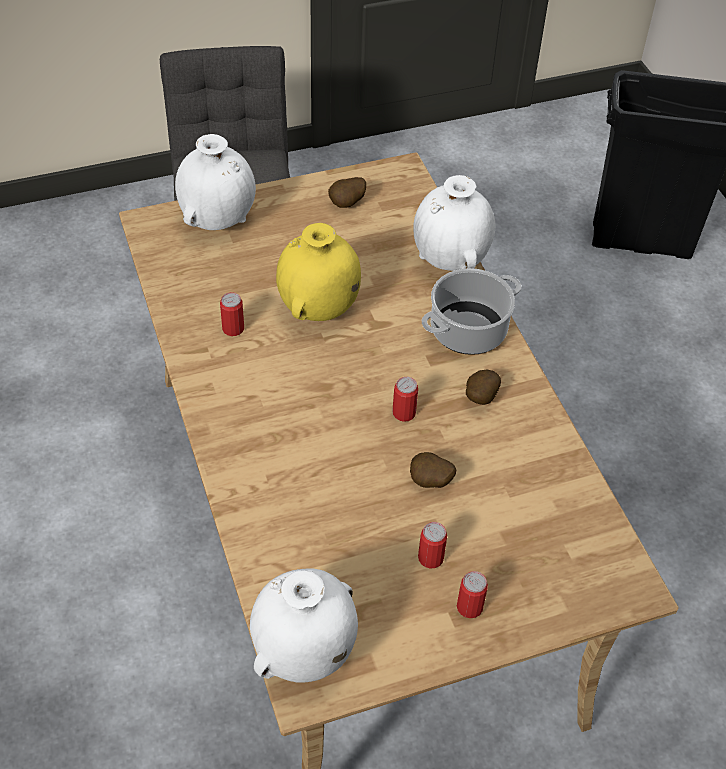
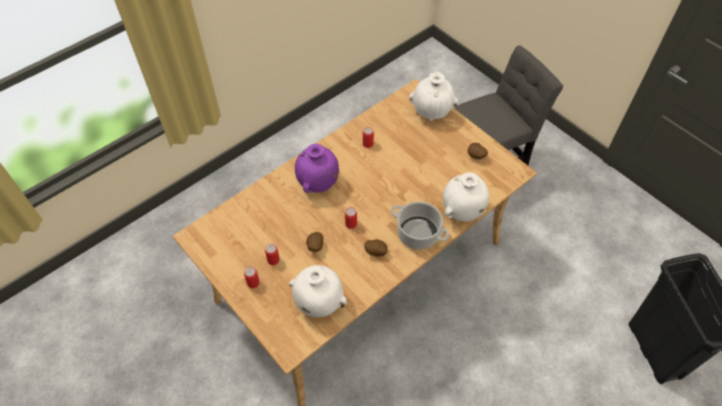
camera: 70 degrees right, 5 degrees up
(285, 432) = (318, 184): none -> purple vase
(304, 653) = (209, 230): white vase -> white vase (318, 303)
(318, 309) = (397, 170): yellow vase -> none

